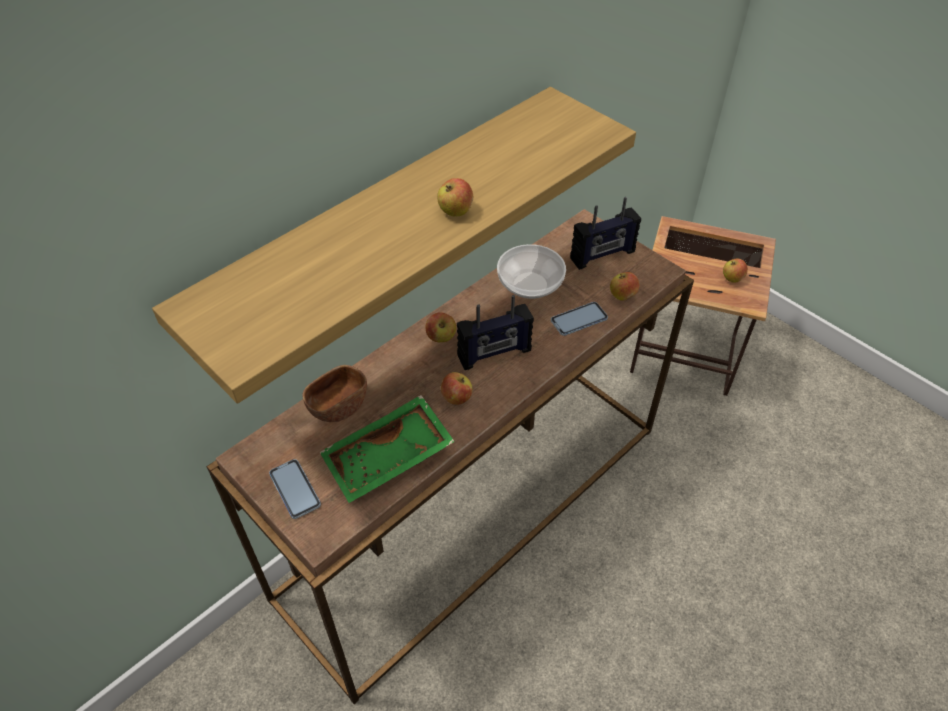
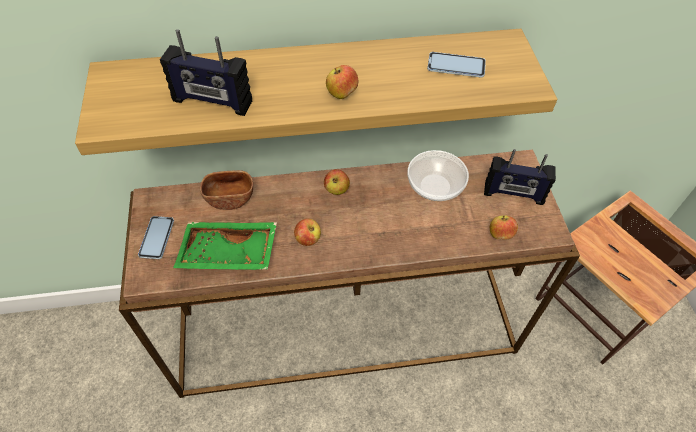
camera: 35 degrees right, 5 degrees up
(494, 354) = (362, 223): radio -> radio (212, 102)
(579, 320) = (448, 234): phone -> phone (456, 66)
(732, 278) = (649, 274): apple -> none

